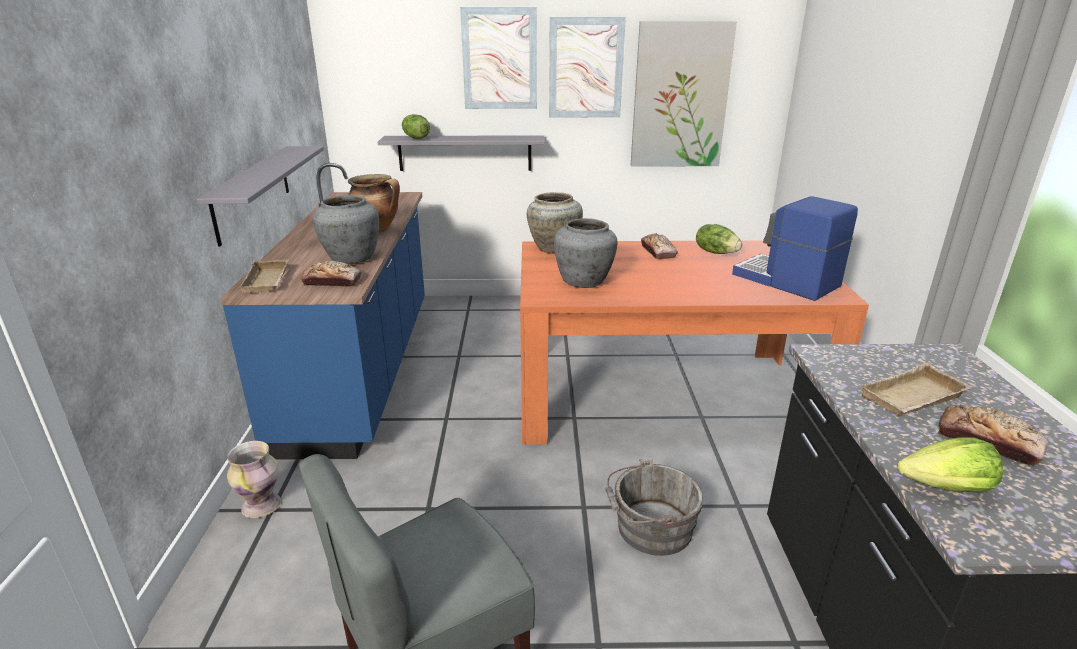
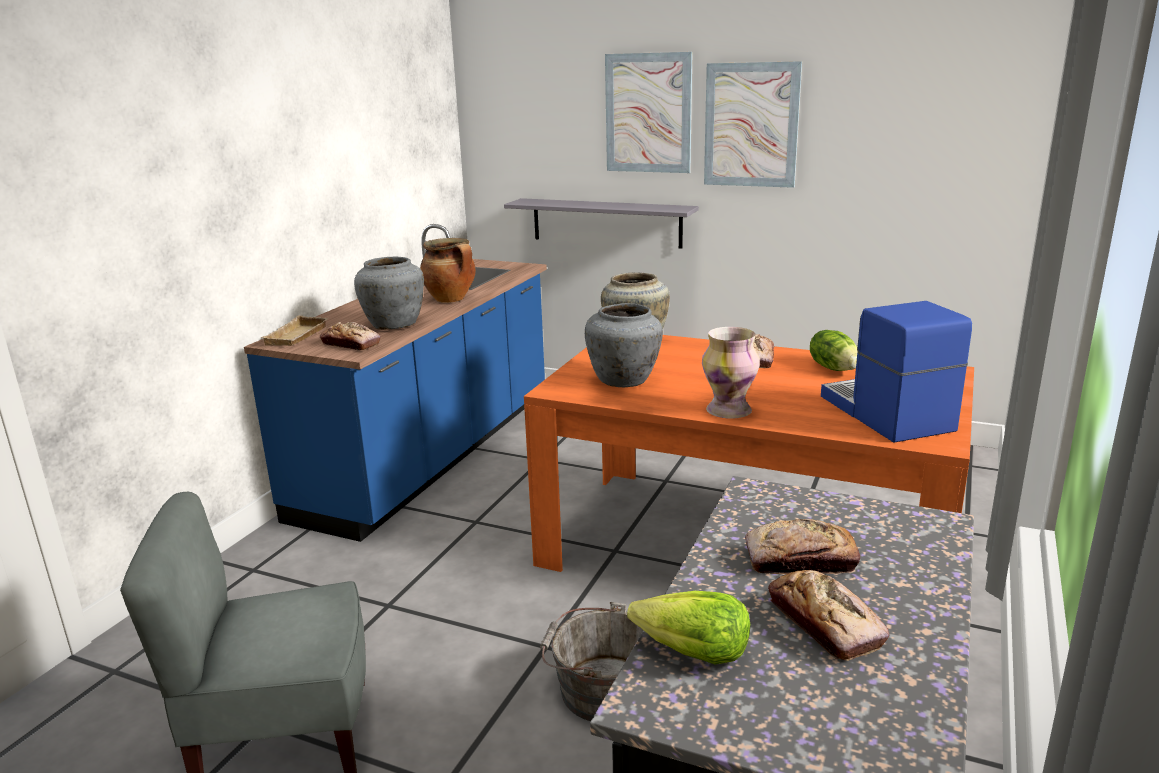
camera: 25 degrees right, 5 degrees down
(252, 192) = (321, 247): grey shelf -> none
(261, 505) = (248, 564): vase -> vase (729, 411)
(415, 138) = (548, 202): lettuce -> none
(680, 96) = (877, 162): picture -> none
(913, 399) = (800, 560): beige tray -> bread

